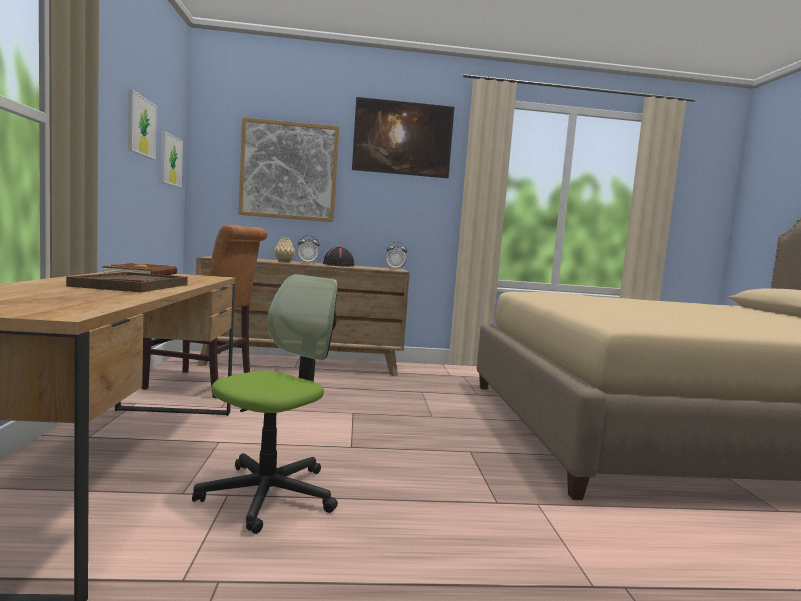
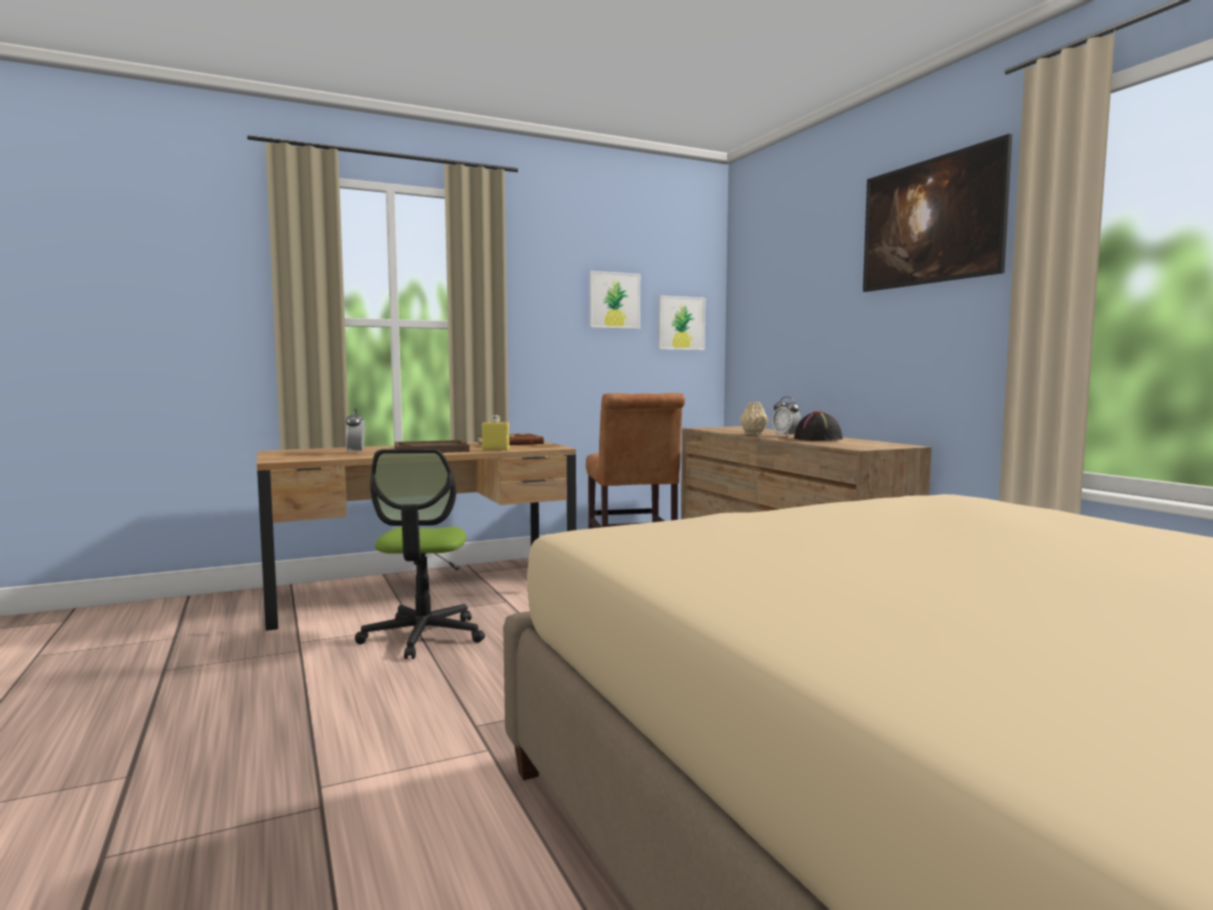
camera: 70 degrees right, 0 degrees up
(190, 281) = (495, 449): none -> yellow bottle
(269, 494) = (423, 636): office chair -> office chair turned 75 degrees clockwise
(289, 171) = (802, 309): picture -> none
(395, 269) = (881, 446): alarm clock -> alarm clock (356, 452)

